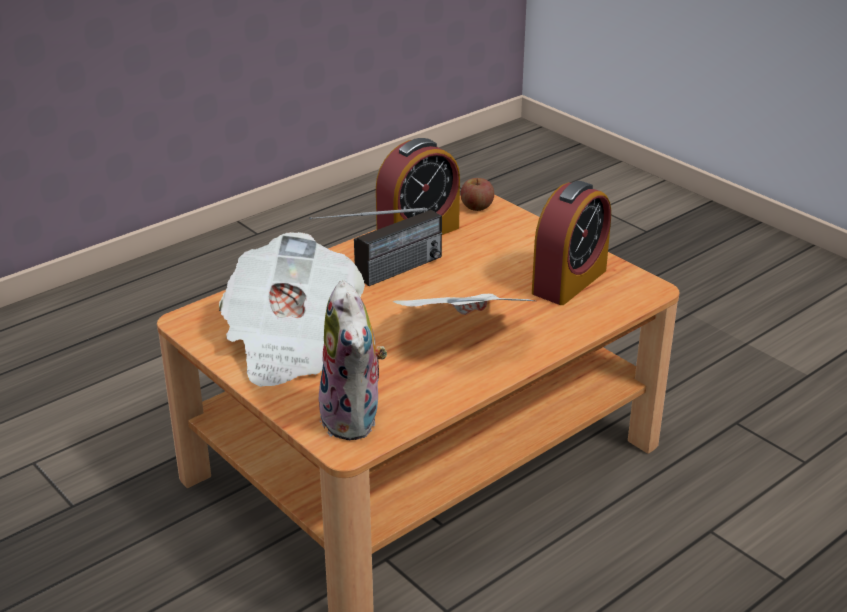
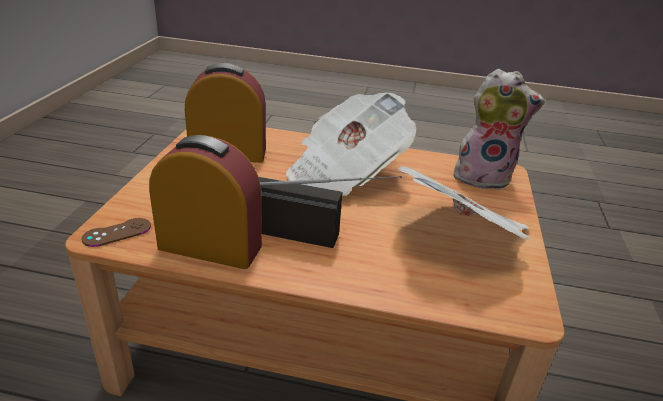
camera: 130 degrees left, 0 degrees up
(355, 419) = (483, 177): plush toy -> plush toy turned 60 degrees clockwise
(477, 207) = (117, 232): apple -> brown game controller

